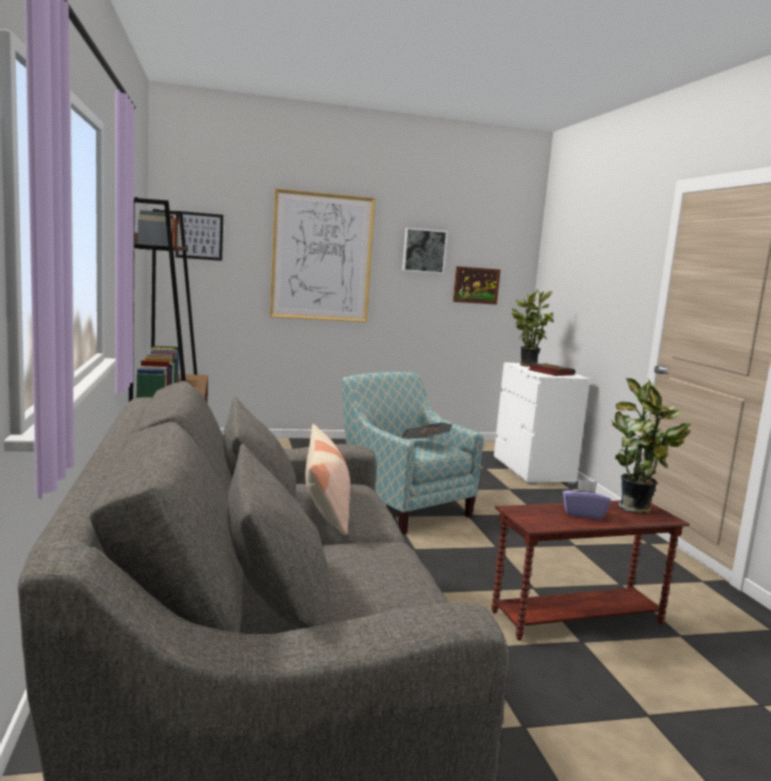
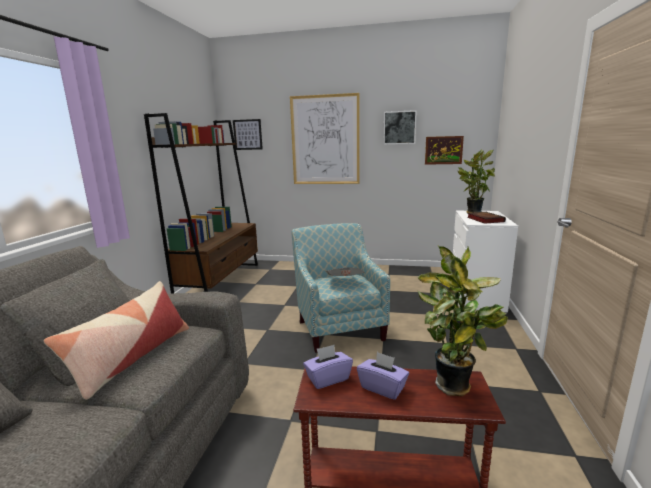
camera: 25 degrees right, 5 degrees up
(530, 512) = (328, 378): none -> purple tissue box

